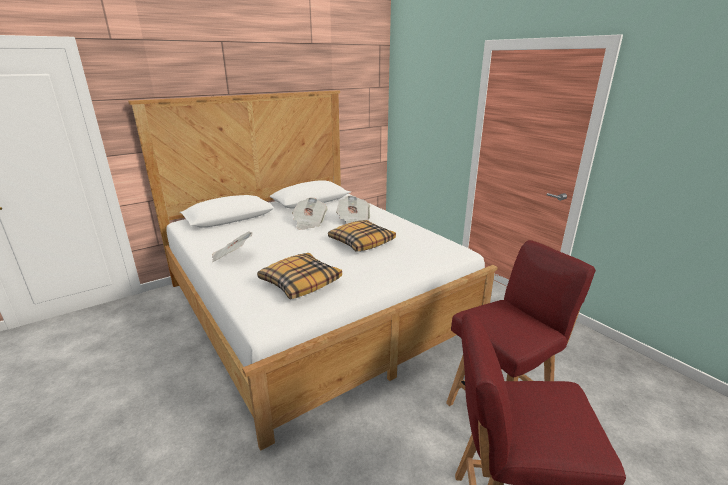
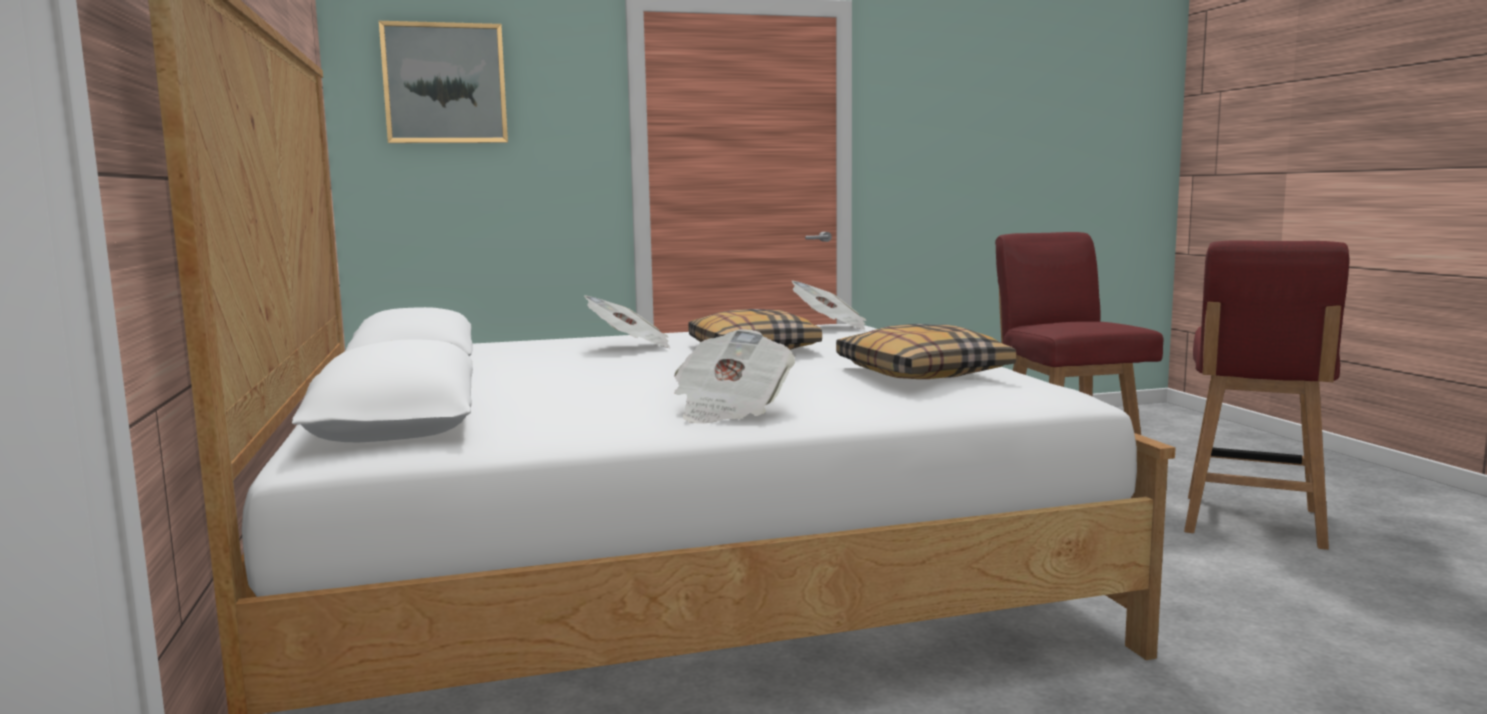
camera: 70 degrees left, 15 degrees down
(309, 223) = (590, 366): newspaper -> newspaper (830, 327)
(417, 87) = (445, 83): none -> picture

